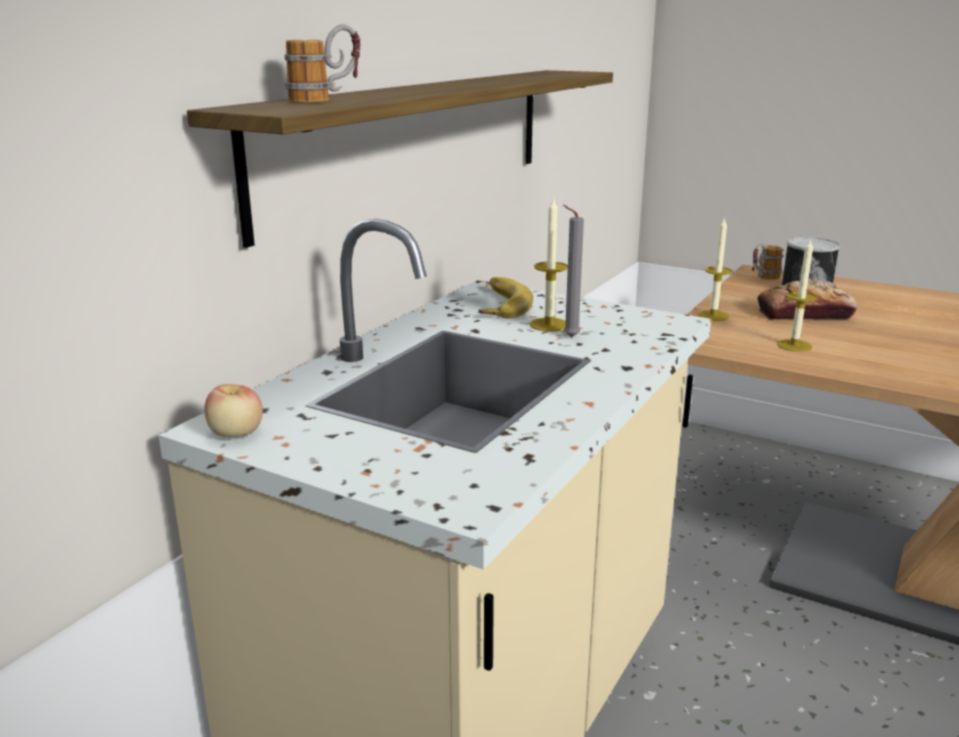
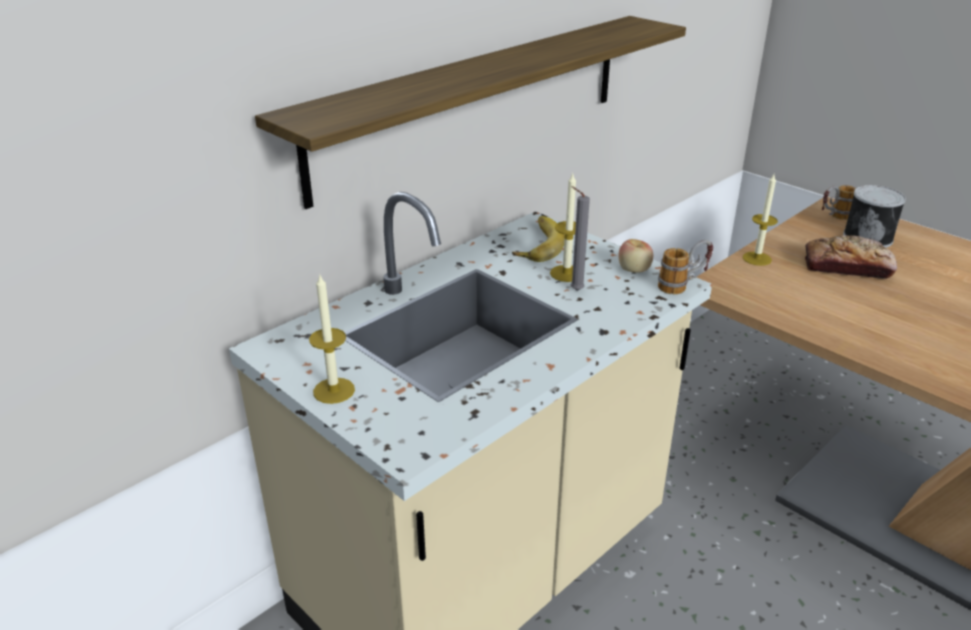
camera: 15 degrees right, 10 degrees up
(236, 434) = (280, 356): apple -> apple (634, 270)
(326, 100) = (370, 99): mug -> mug (683, 285)
(794, 345) = (812, 304): candle -> candle (334, 390)

